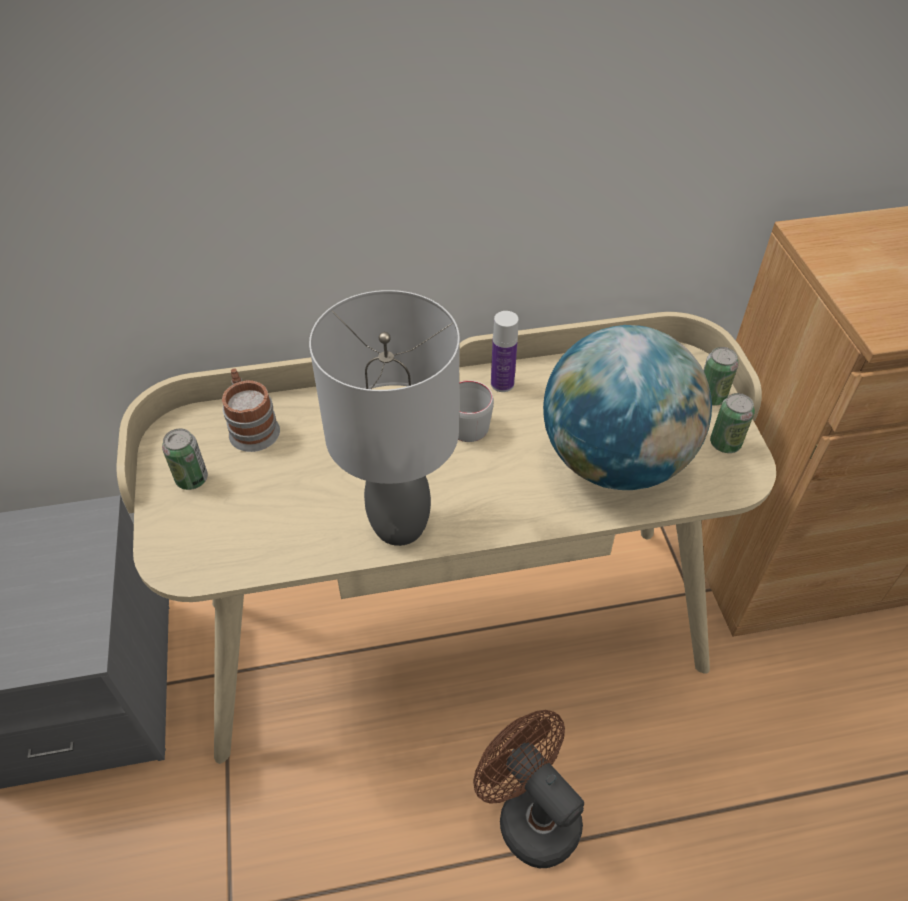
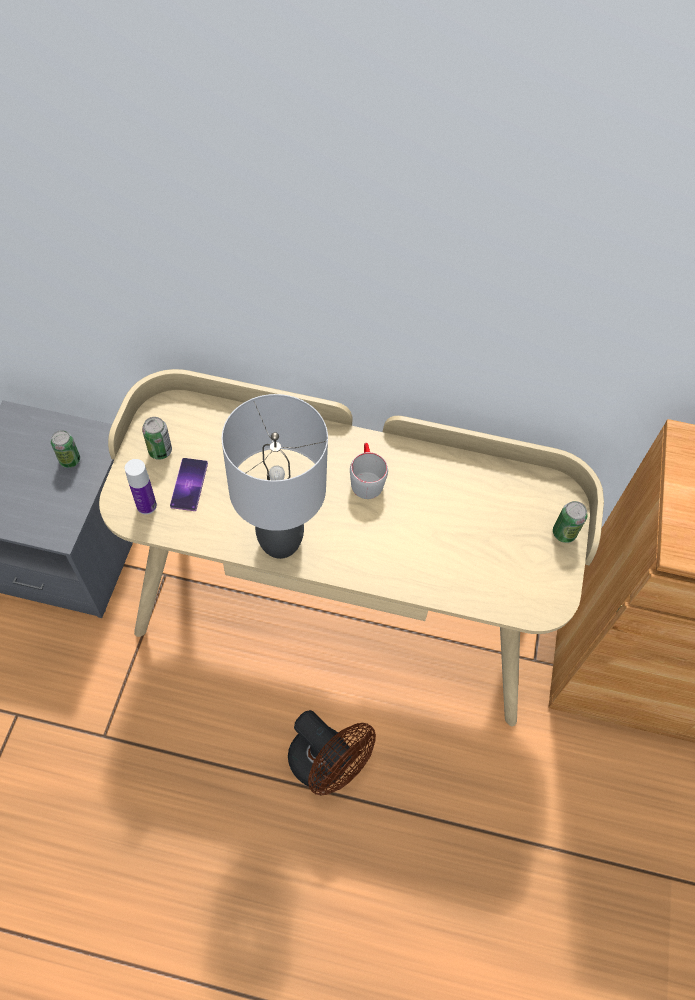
camera: 20 degrees right, 10 degrees up
(249, 503) = (189, 484): none -> phone
(252, 427) = (217, 426): mug -> none
(502, 384) = (411, 459): bottle -> bottle (146, 506)
(529, 814) = (327, 765): brown fan -> brown fan turned 150 degrees clockwise
(614, 461) = (457, 555): globe -> none
(725, 443) = (550, 575): can -> can (70, 460)

